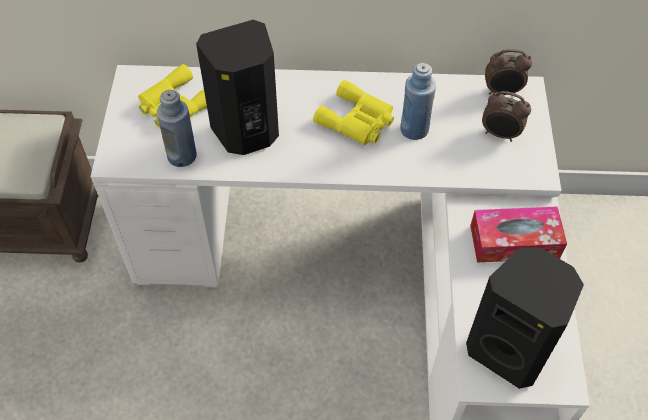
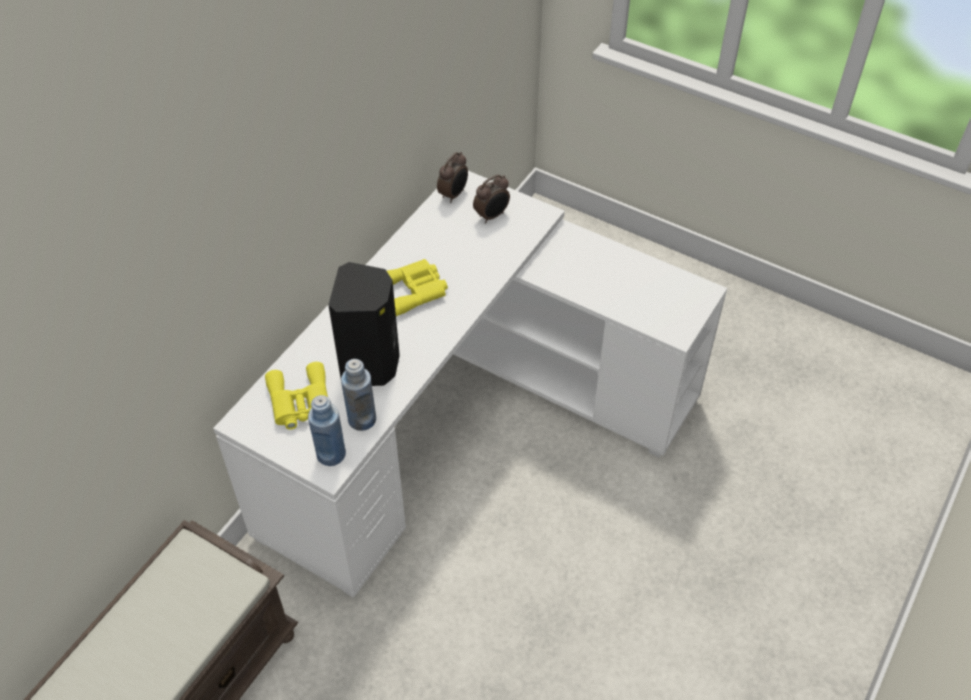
camera: 60 degrees left, 5 degrees down
(414, 129) = (450, 261): blue bottle -> blue bottle (331, 454)
(509, 349) = (664, 306): black speaker -> none
(514, 242) = (583, 260): tissue box -> none

